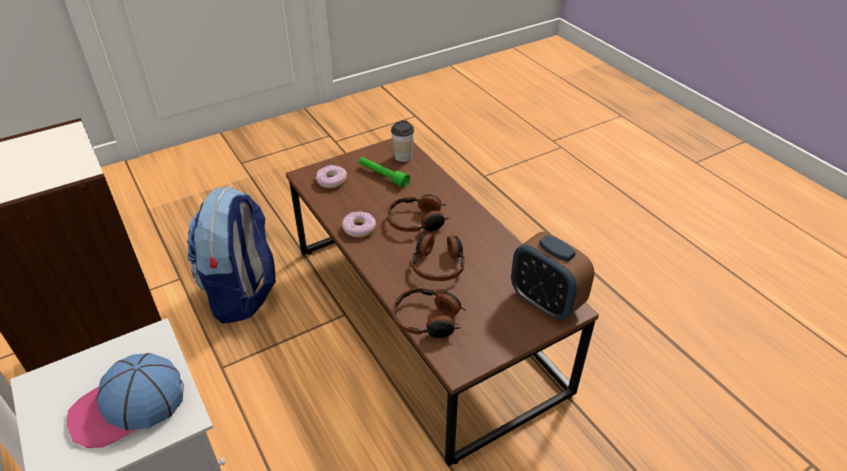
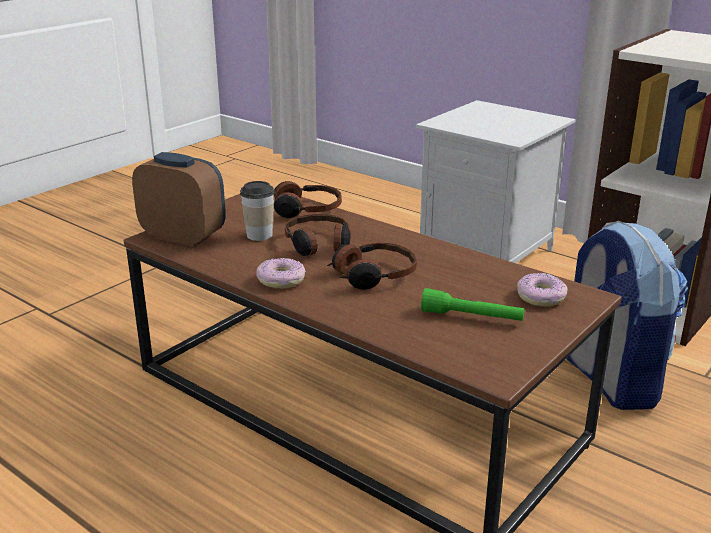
camera: 160 degrees right, 15 degrees down
(128, 407) = (479, 121): cap -> none
(359, 228) = (441, 256): donut -> donut (281, 280)
(403, 157) = (468, 352): cup -> cup (259, 235)

